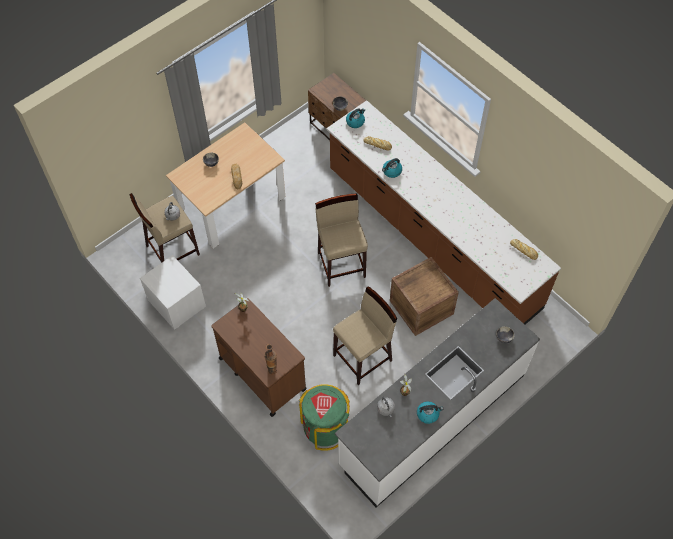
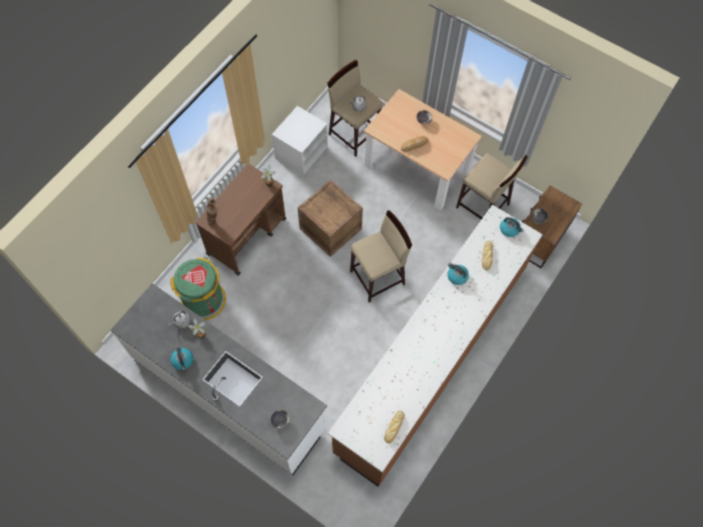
camera: 75 degrees right, 5 degrees up
(363, 358) = (280, 318): beige stool -> beige stool (482, 206)
(421, 307) = (348, 361): crate -> crate (330, 228)

